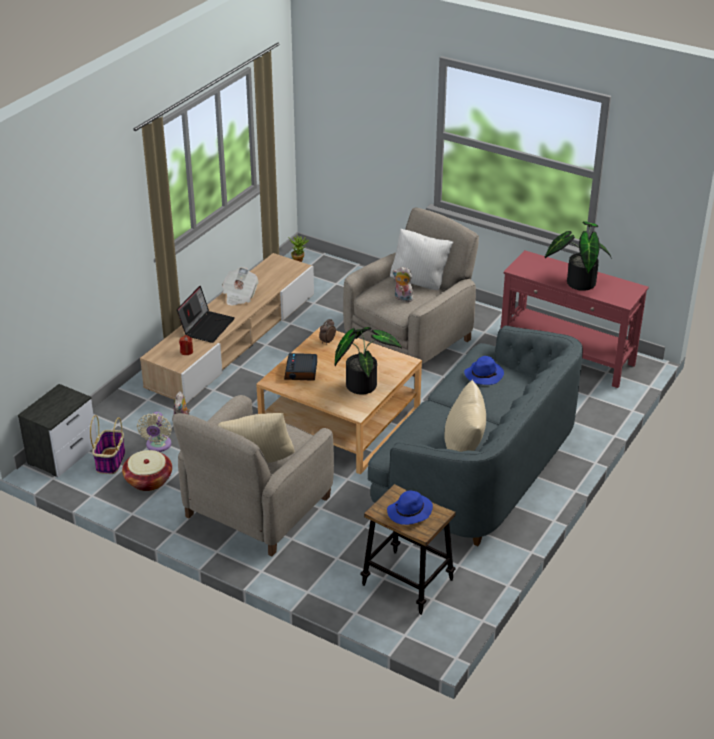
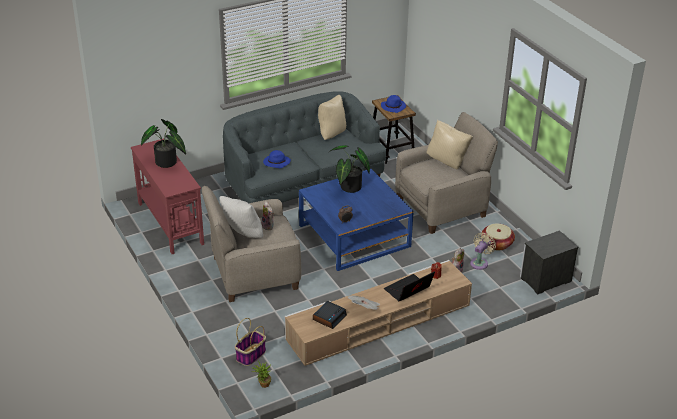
camera: 150 degrees left, 0 degrees up
(110, 460) = (515, 264): basket -> basket (251, 355)
(301, 371) = (379, 208): alarm clock -> alarm clock (329, 317)
(340, 422) = (354, 236): beige coffee table -> blue coffee table

